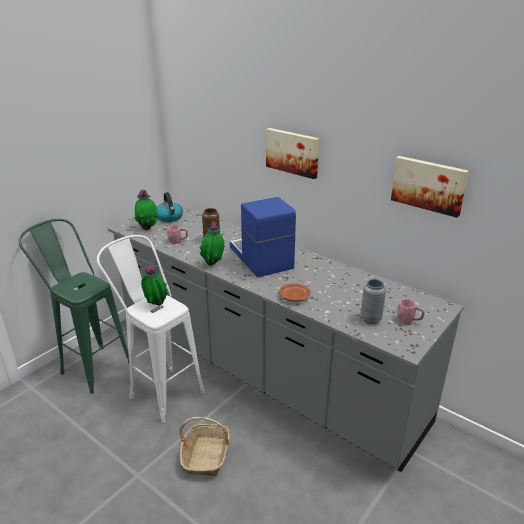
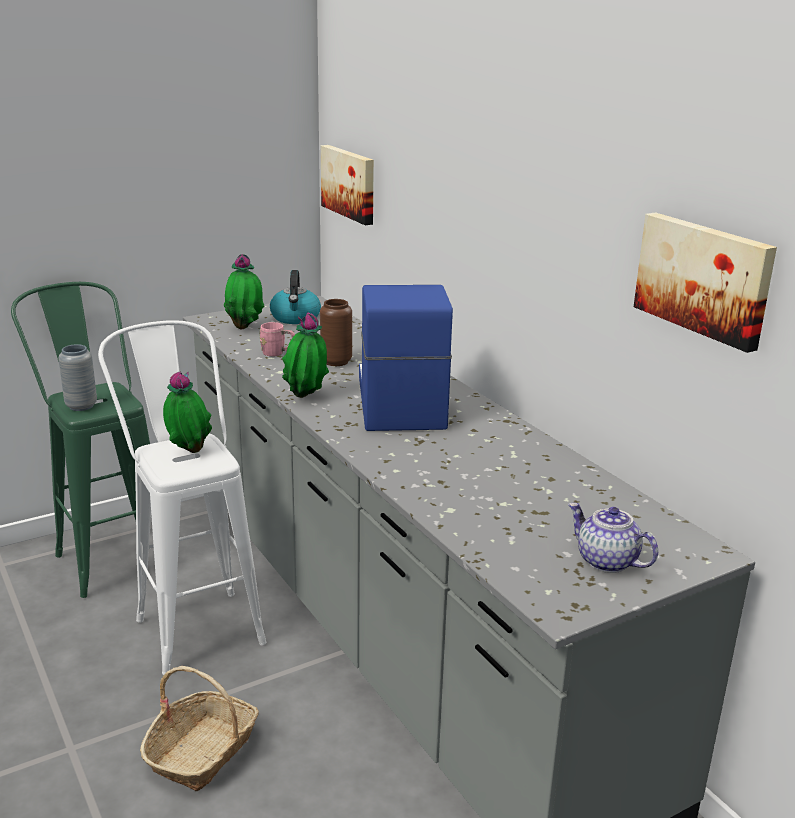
camera: 20 degrees right, 5 degrees down
(293, 152) = (490, 204): picture -> picture (350, 183)
(294, 297) = (406, 474): brown plate -> none
(370, 319) = (526, 541): grey vase -> grey vase (81, 406)
(409, 321) = (606, 561): pink mug -> teapot

